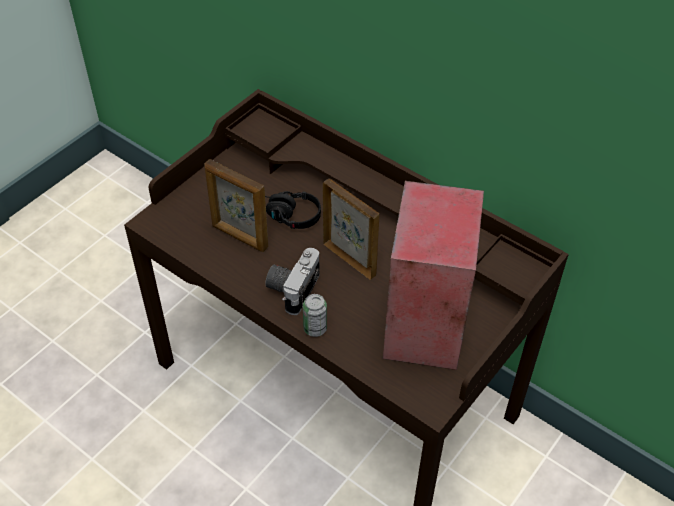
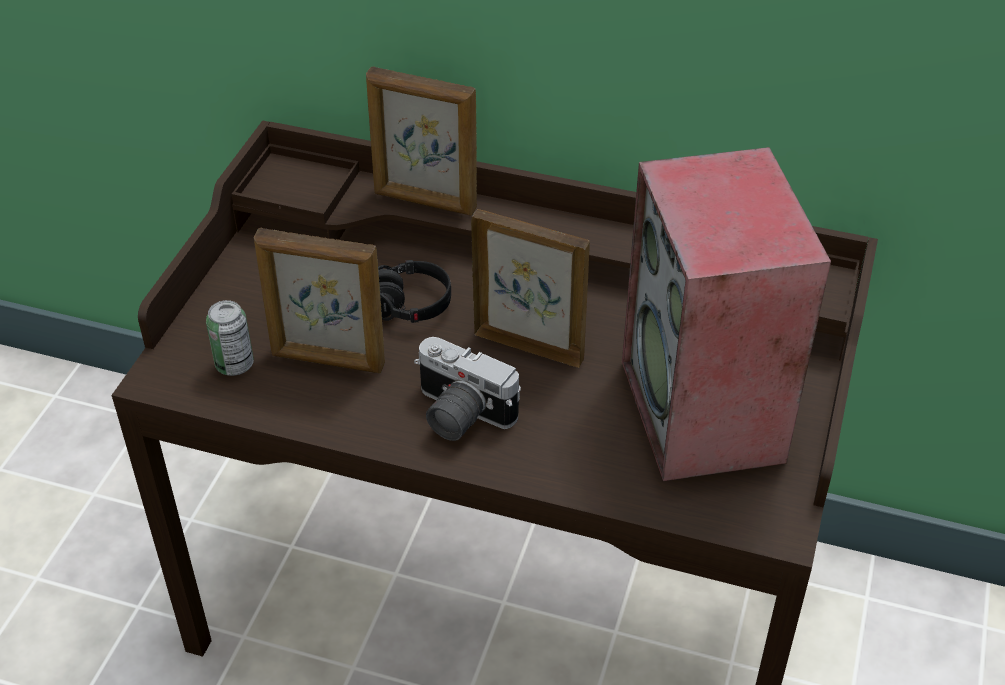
camera: 20 degrees left, 5 degrees down
(292, 288) = (457, 415): camera -> camera turned 60 degrees counterclockwise
(315, 328) = (529, 467): can -> can (234, 365)
(327, 159) = (424, 202): none -> picture frame

